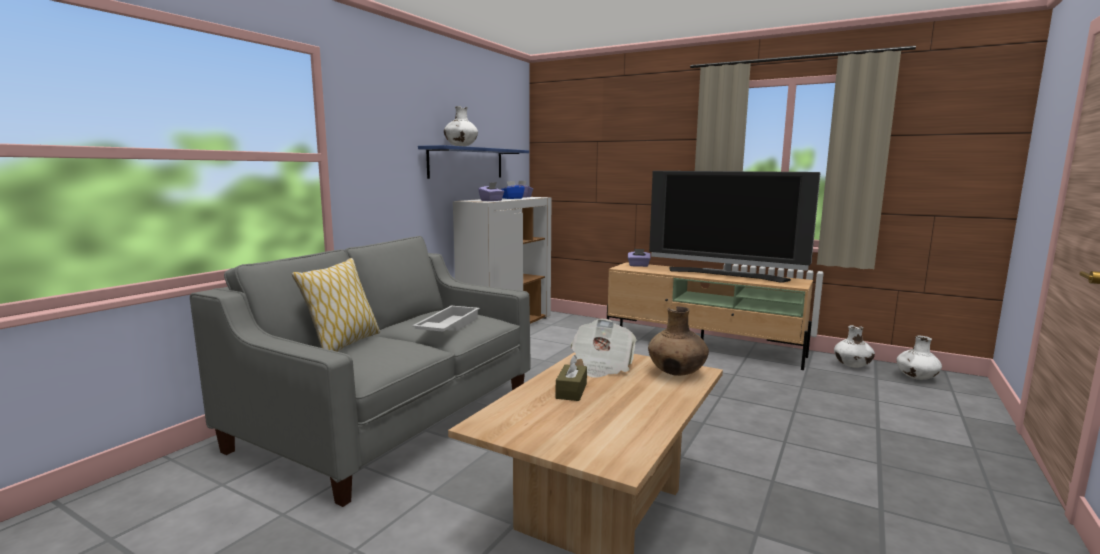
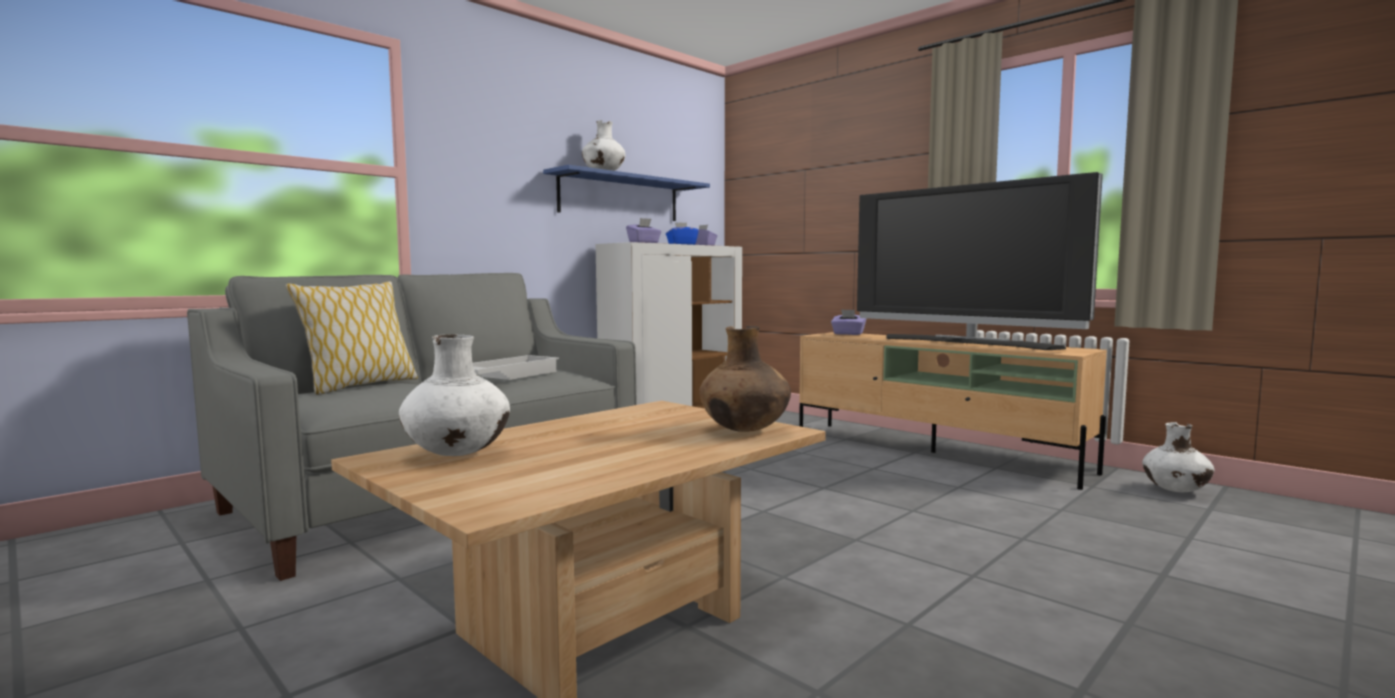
camera: 15 degrees right, 5 degrees down
(571, 391) = (559, 437): brown tissue box -> none
(602, 365) = (648, 418): newspaper -> none
(916, 378) = (1290, 514): white vase -> white vase (457, 454)

